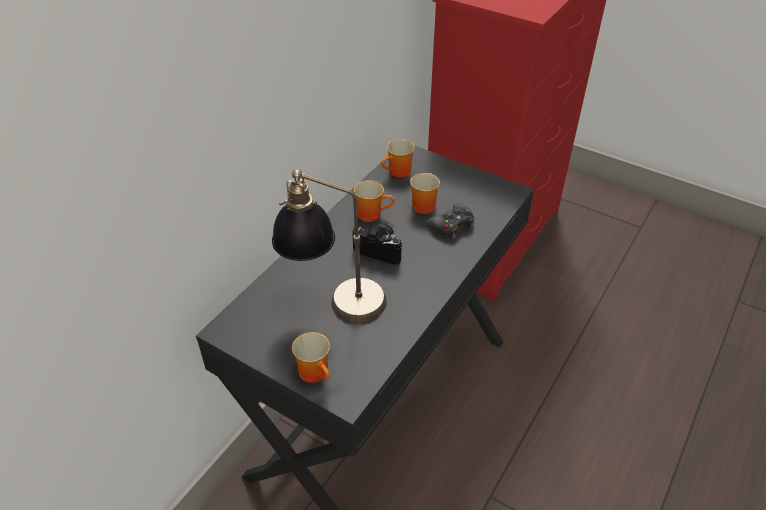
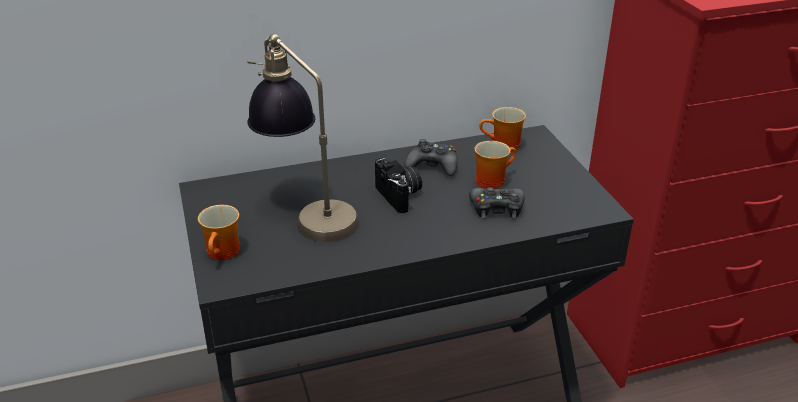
camera: 40 degrees right, 10 degrees down
(372, 213) = (433, 166): mug -> black game controller

